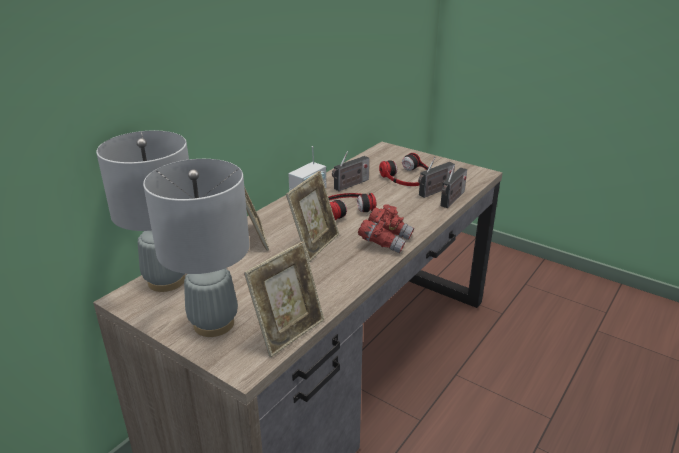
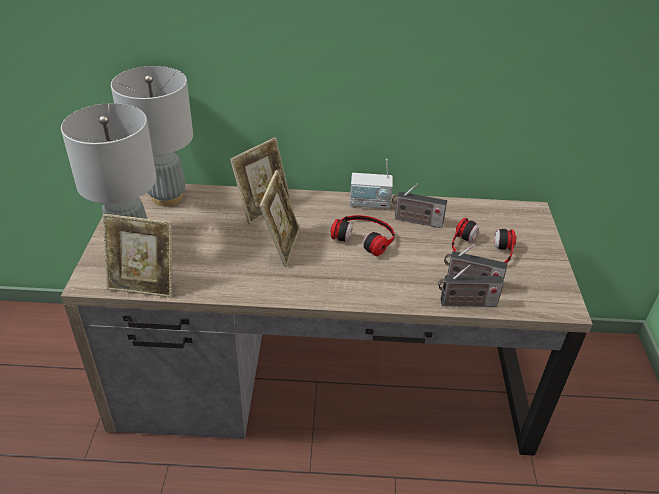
camera: 55 degrees right, 10 degrees up
(315, 245) = (281, 245): picture frame -> picture frame turned 75 degrees counterclockwise
(385, 241) = (328, 285): red binoculars -> none

